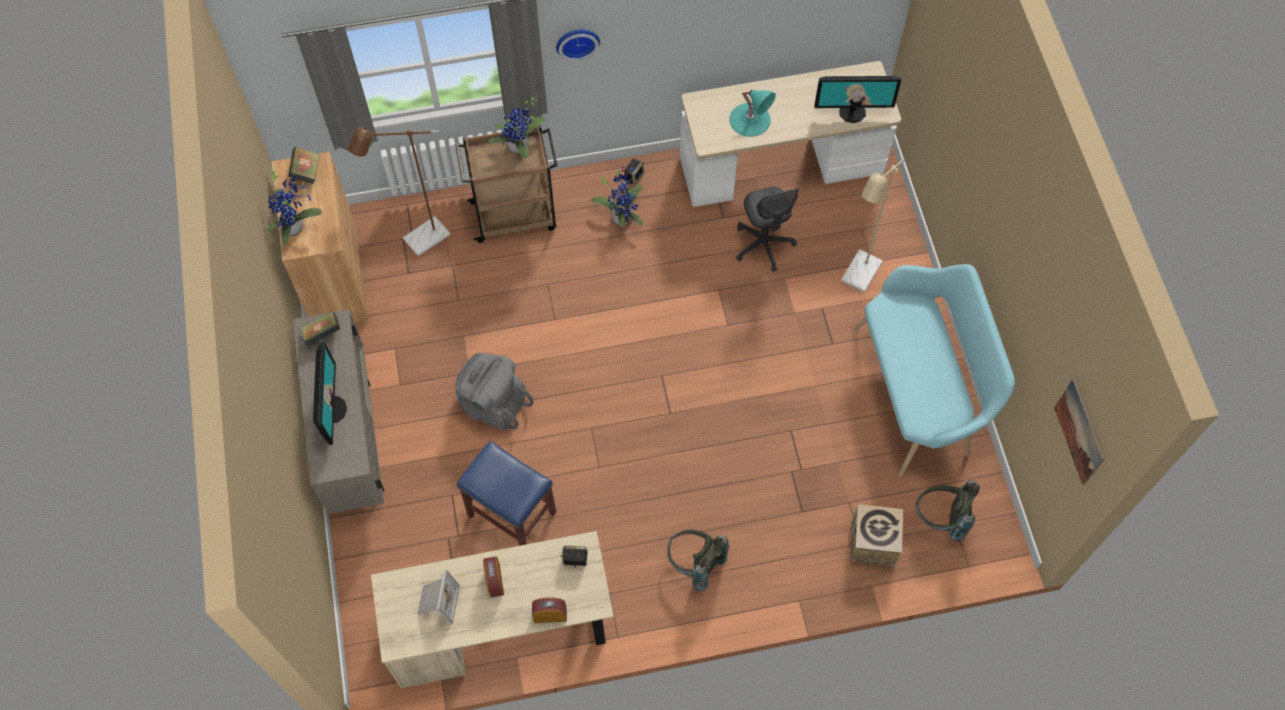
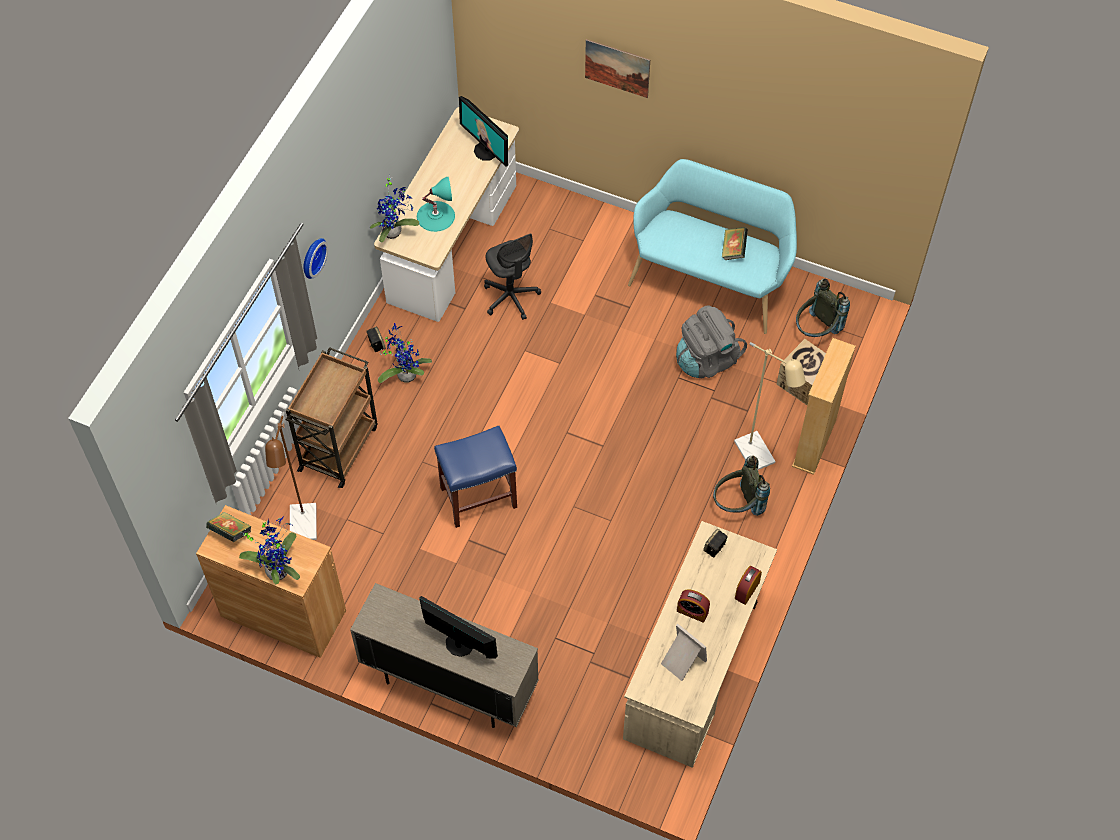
camera: 55 degrees left, 5 degrees down
(322, 334) = (383, 614): book -> book (733, 250)
(492, 404) = (498, 563): grey backpack -> grey backpack (706, 360)
(513, 514) = (605, 603): blue stool -> blue stool (479, 496)
(520, 148) = (328, 378): potted plant -> potted plant (394, 232)
(763, 245) = (511, 297): grey office chair -> grey office chair turned 45 degrees clockwise
(813, 592) = (814, 443): none -> beige bookcase
(852, 112) = (486, 151): monitor -> monitor turned 105 degrees clockwise
(858, 278) = (588, 257): beige floor lamp -> beige floor lamp (758, 458)
(1079, 432) = (878, 166): picture -> picture (617, 68)

